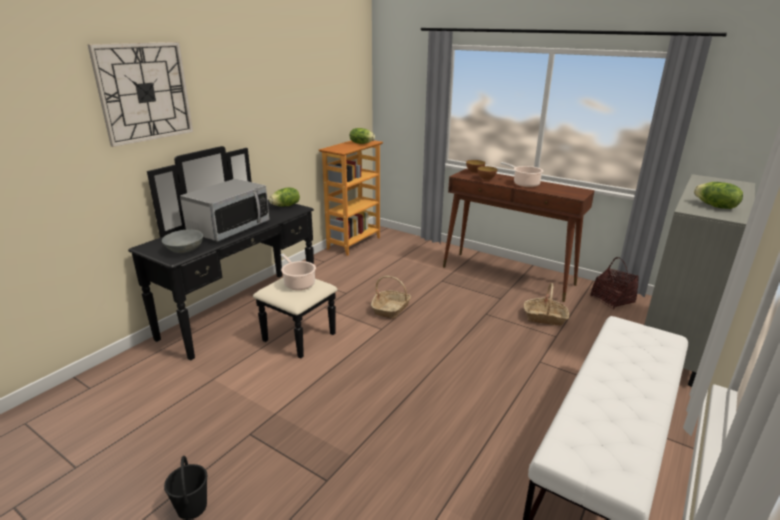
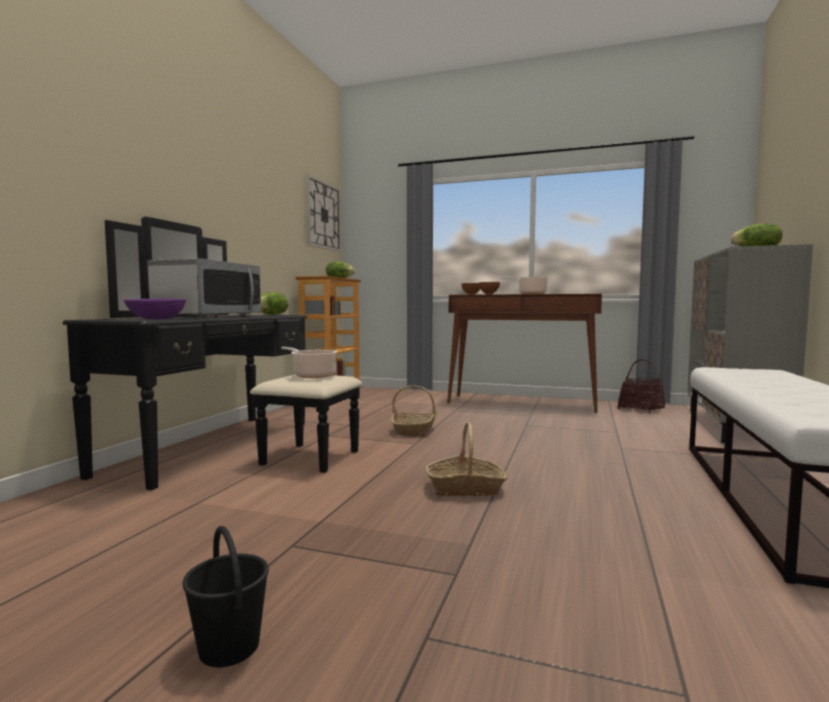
camera: 15 degrees left, 20 degrees down
(144, 92) = (113, 125): wall clock -> wall clock (323, 215)
(184, 249) = (156, 319): grey bowl -> purple bowl
(545, 318) = (590, 422): basket -> basket (465, 488)

